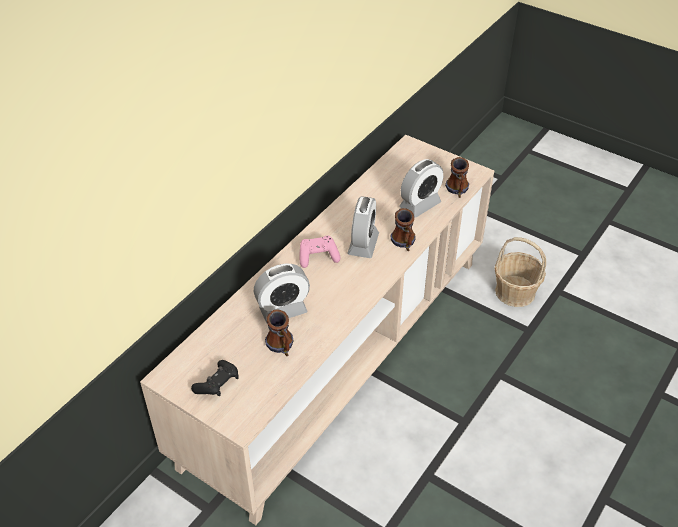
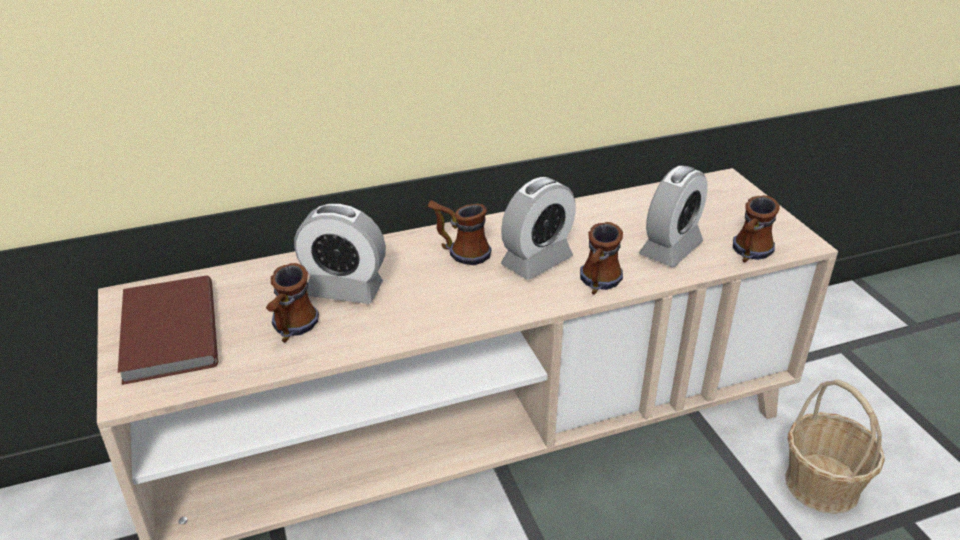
camera: 35 degrees right, 10 degrees down
(218, 385) = (166, 334): black game controller -> brown book
(318, 257) = (460, 251): pink game controller -> mug
(420, 205) = (670, 249): alarm clock -> alarm clock turned 45 degrees counterclockwise

